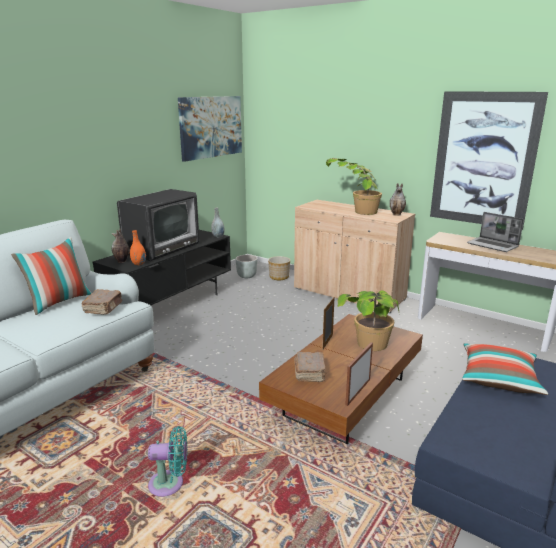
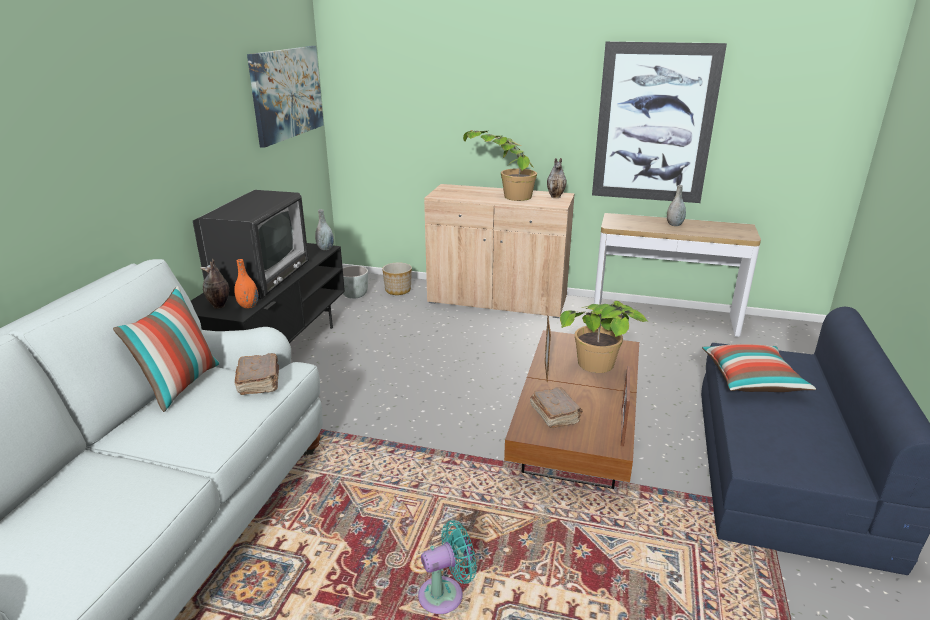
camera: 20 degrees left, 5 degrees up
(493, 245) = (674, 224): laptop -> grey vase

